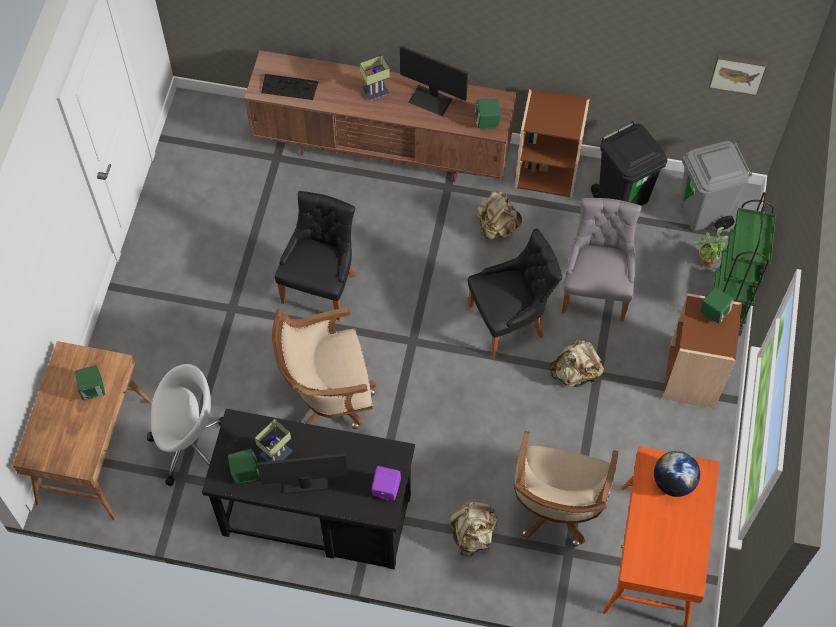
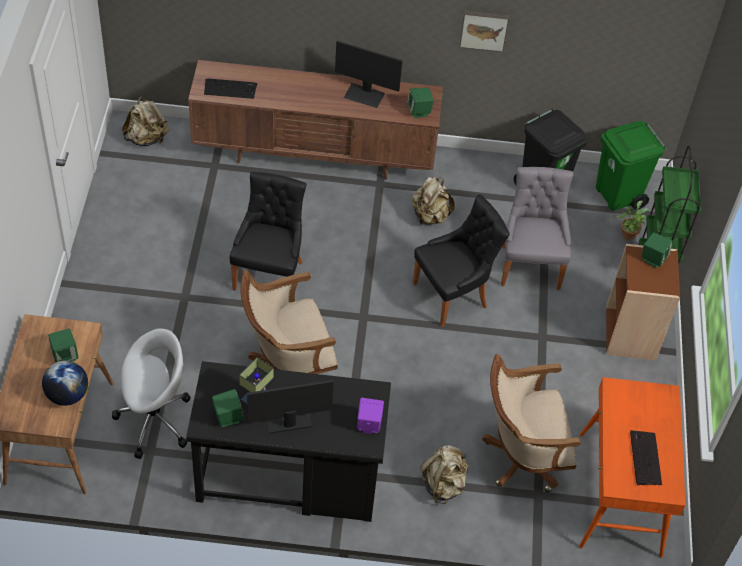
camera: 10 degrees left, 10 degrees down
(375, 92) = (311, 90): table lamp -> none
(548, 172) = (471, 168): brown bookcase -> none
(555, 512) = (520, 460): office chair -> office chair turned 75 degrees clockwise
(575, 373) = (521, 337): beige backpack -> beige backpack (147, 139)
(669, 541) = (645, 458): none -> keyboard
(673, 482) = (639, 406): globe -> globe (67, 395)
(703, 213) = (618, 196): grey trash can -> green trash can
(738, 72) = (649, 48): picture -> picture (484, 29)

